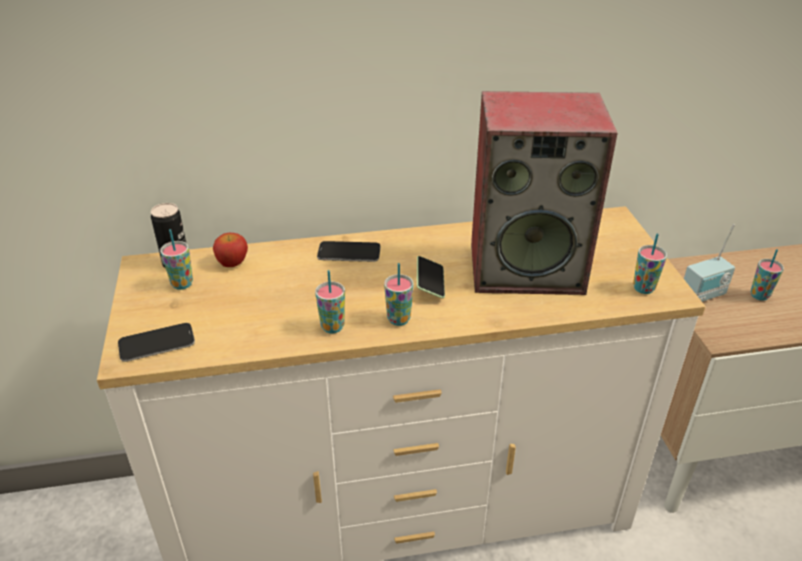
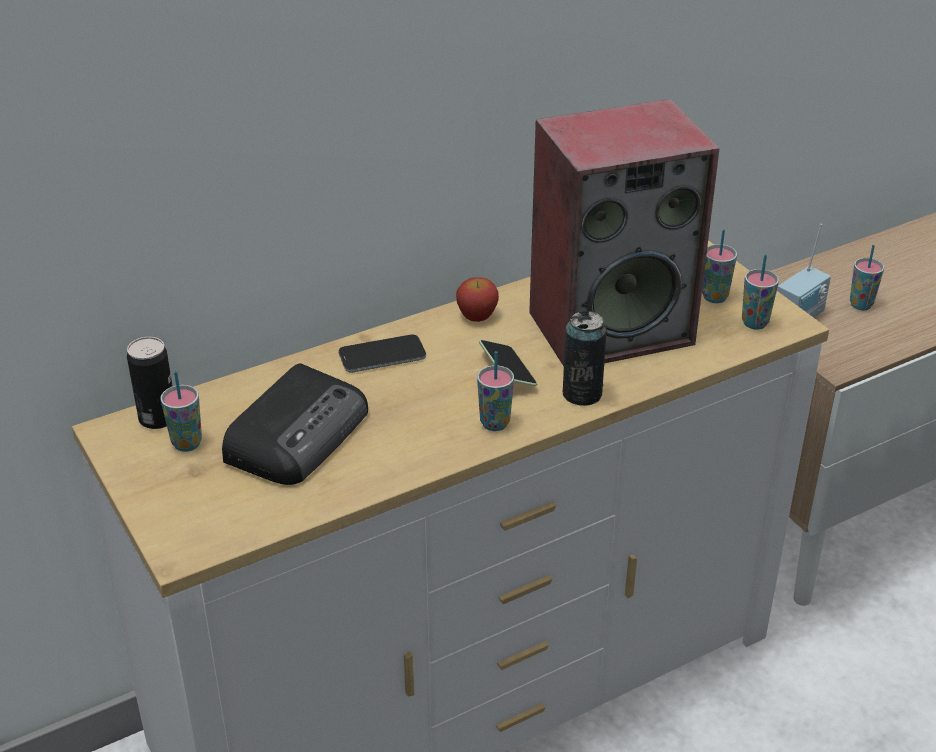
camera: 20 degrees left, 0 degrees up
(157, 343) = (208, 524): phone -> none
(232, 262) = (236, 401): apple -> apple (477, 316)
(258, 294) = (299, 433): none -> radio
(332, 327) = (420, 451): cup -> cup (714, 297)
(477, 312) = (582, 394): none -> can

